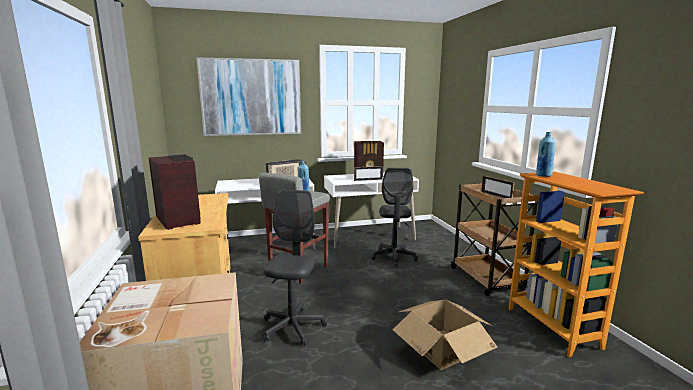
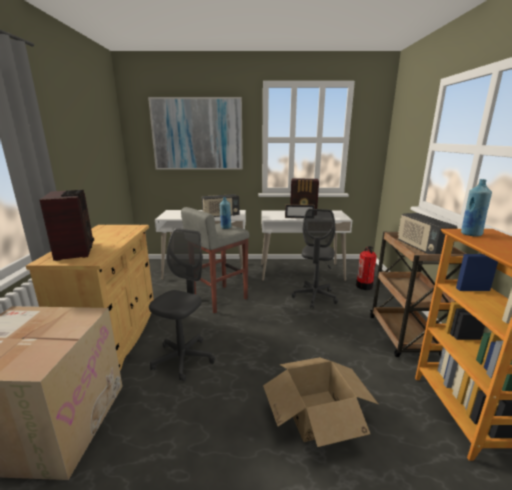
camera: 15 degrees right, 5 degrees up
(434, 243) = (364, 286): none -> fire extinguisher
(496, 195) = (421, 248): picture frame -> radio

